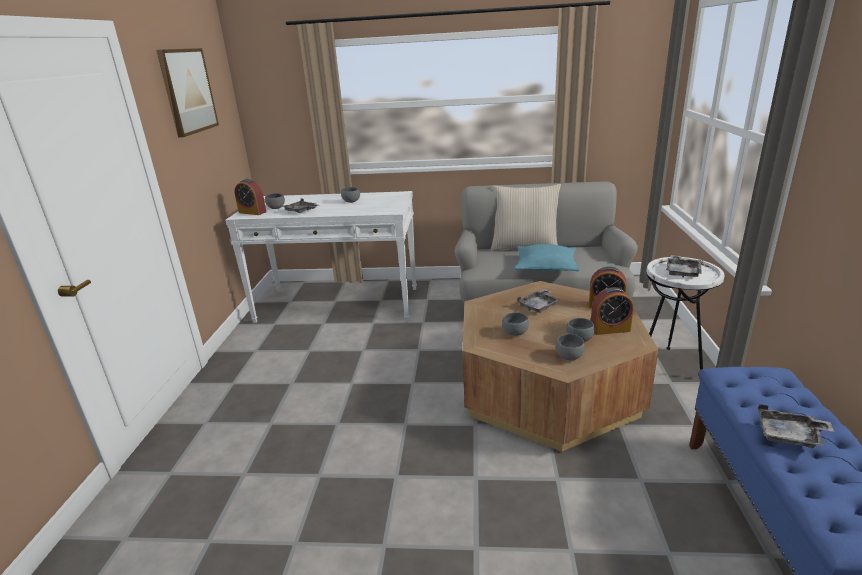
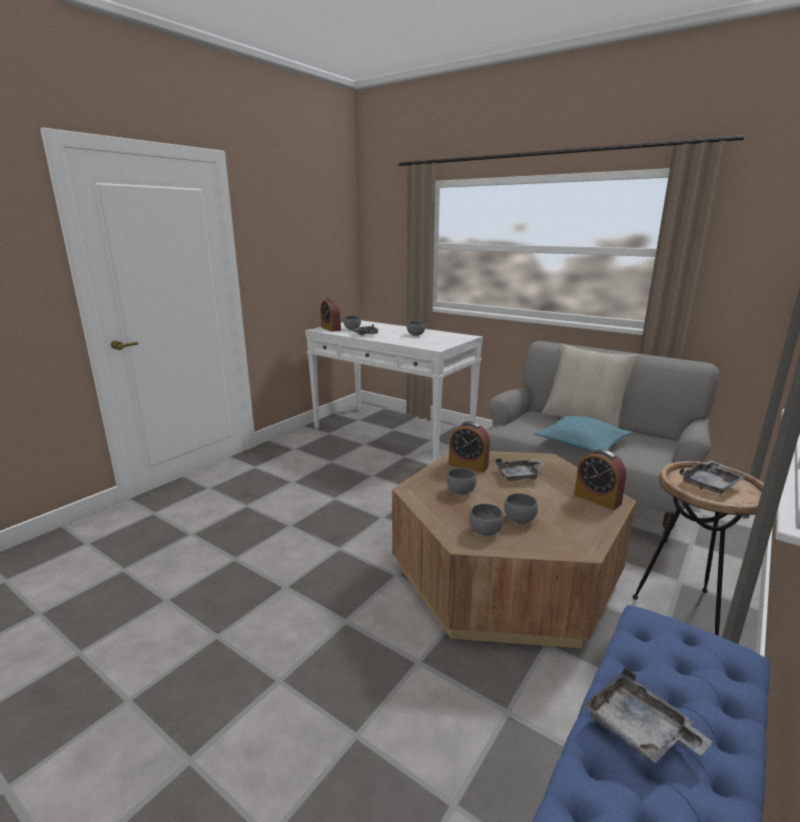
camera: 30 degrees right, 5 degrees down
(187, 91) = (296, 216): picture -> none
(610, 329) = (569, 522): alarm clock -> alarm clock (468, 465)
(669, 365) = (684, 610): white side table -> brown side table

